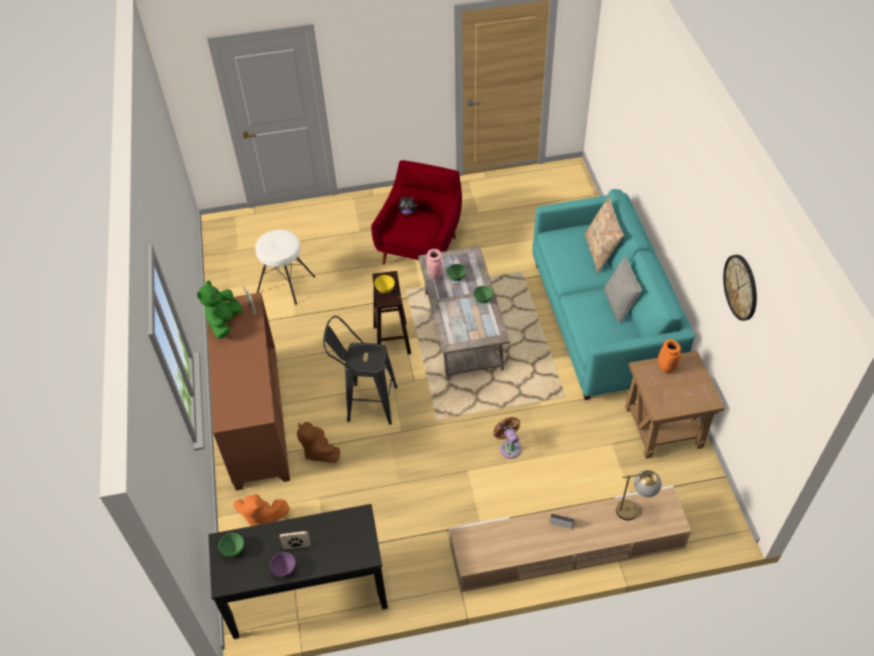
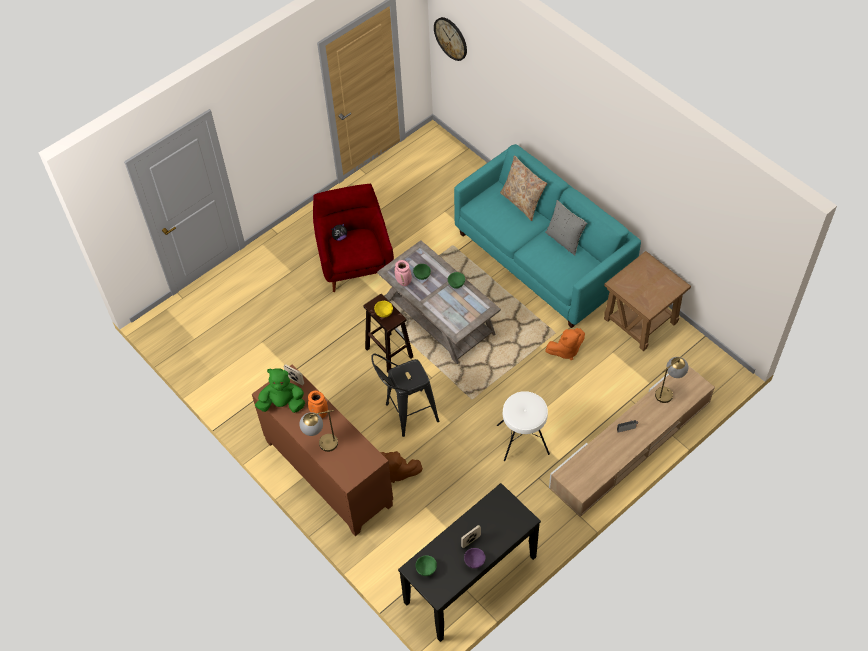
camera: 30 degrees left, 5 degrees up
(224, 322) = (282, 404): green plush toy -> green plush toy turned 105 degrees clockwise
(227, 376) = (321, 445): none -> table lamp
(262, 518) = (392, 545): orange plush toy -> orange plush toy (565, 350)
(286, 284) = (263, 349): white stool -> white stool (523, 440)
(509, 447) = (540, 392): brown fan -> none
(665, 367) = (632, 274): orange vase -> orange vase (319, 413)
(741, 287) = (682, 193): wall clock -> wall clock (451, 38)

